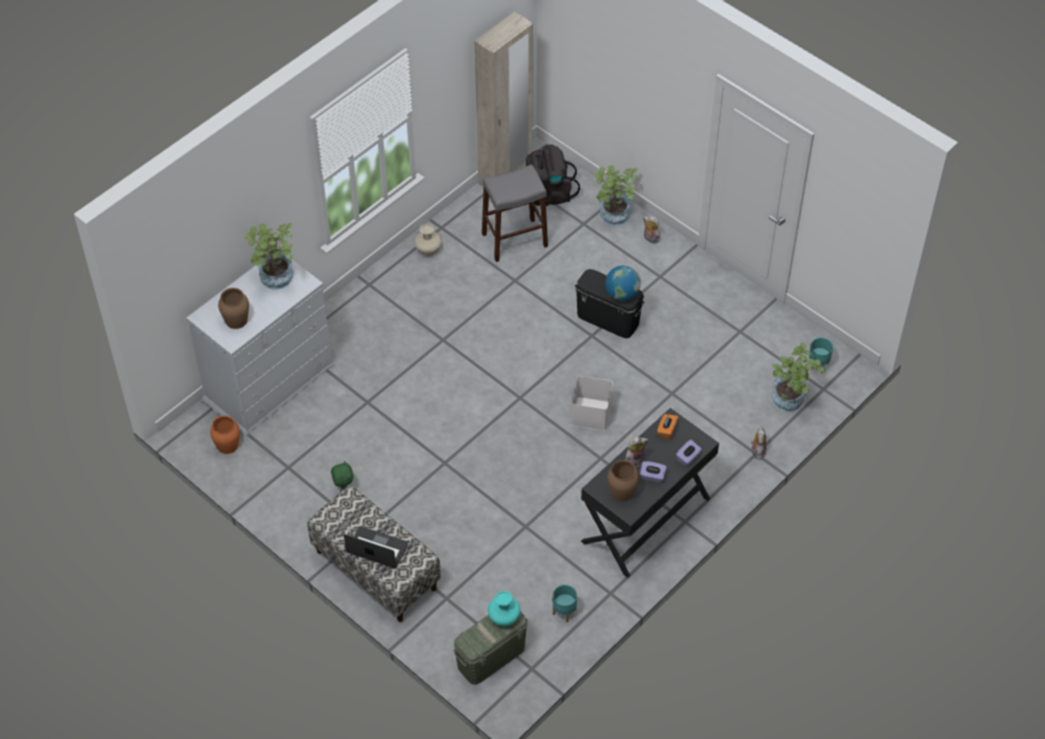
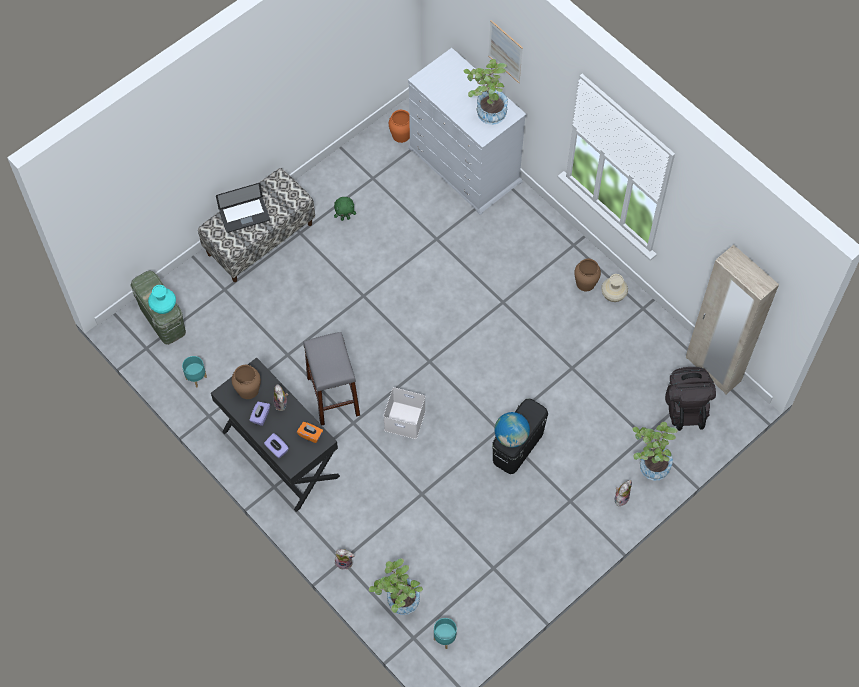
camera: 95 degrees right, 10 degrees up
(236, 224) = (505, 51): none -> picture
(236, 320) = (445, 83): brown vase -> brown vase (585, 282)
(377, 548) = (244, 215): laptop -> laptop turned 45 degrees clockwise
(514, 240) = (624, 372): grey stool -> grey stool (333, 396)

